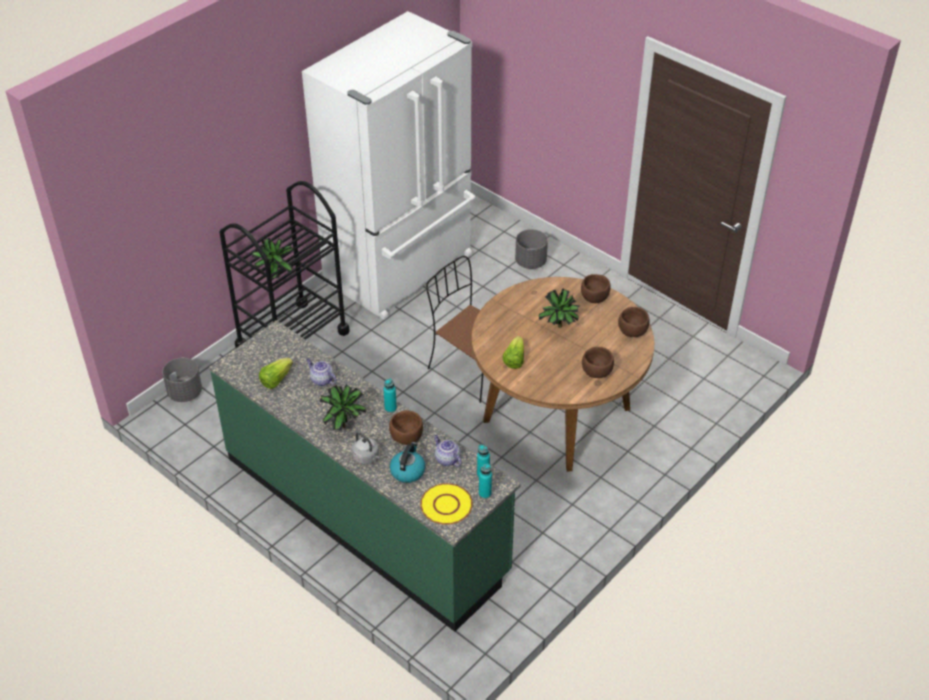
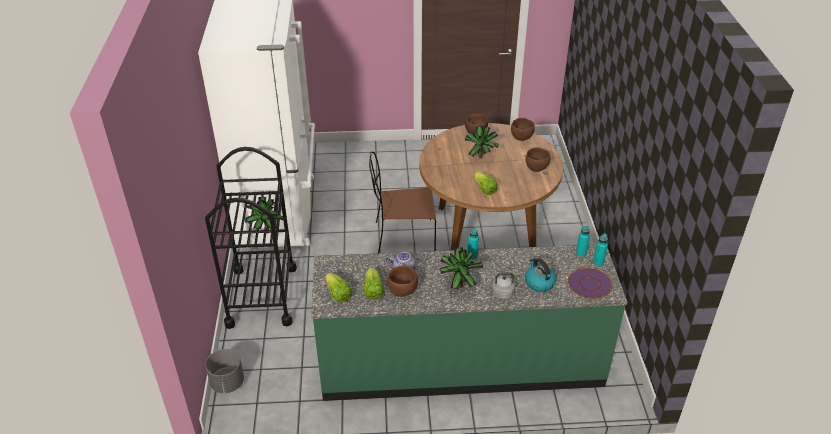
camera: 45 degrees left, 5 degrees down
(248, 364) = (338, 294): none -> lettuce
(407, 438) = (508, 265): brown bowl -> brown bowl (403, 290)
(446, 505) = (589, 284): yellow plate -> purple plate
(447, 459) = (549, 260): teapot -> none
(530, 262) = (354, 161): grey planter -> none

